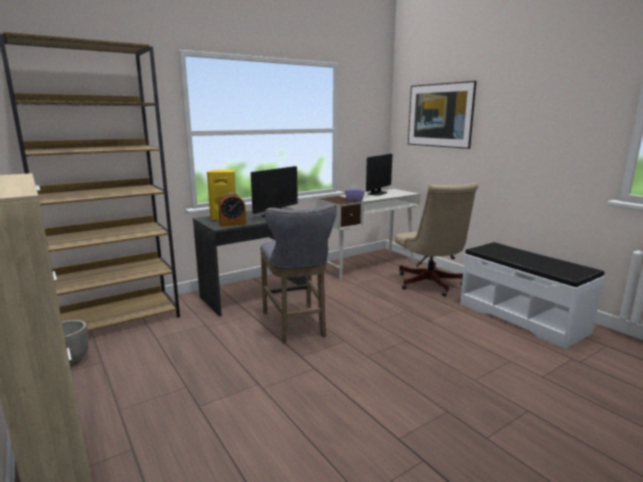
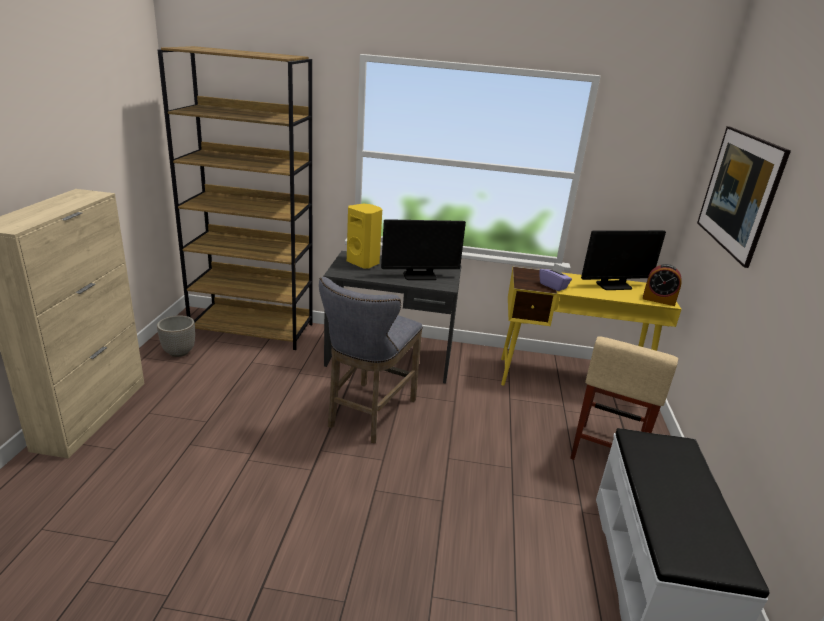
camera: 40 degrees right, 10 degrees up
(233, 224) = (354, 273): alarm clock -> alarm clock (658, 300)
(368, 265) = (570, 380): white desk -> yellow desk
(431, 285) = (606, 451): beige office chair -> beige stool

